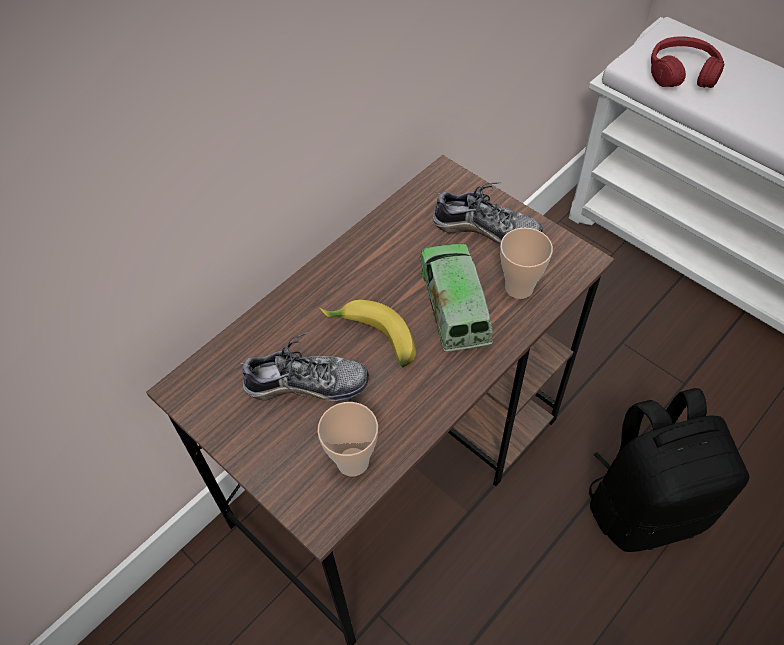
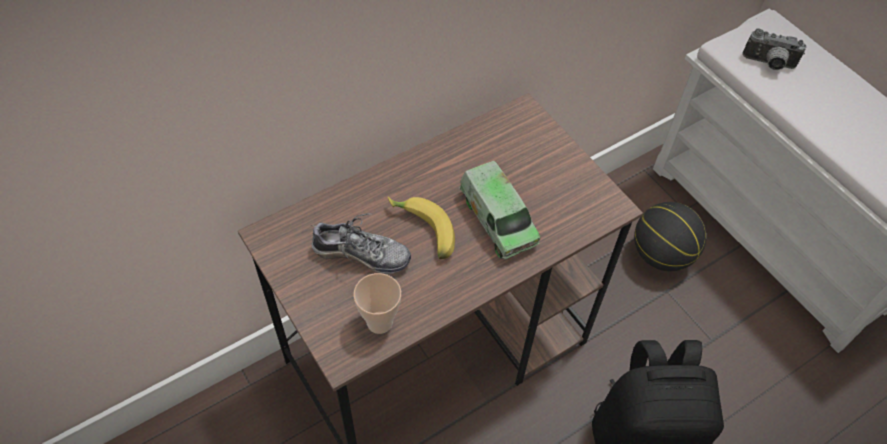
camera: 10 degrees right, 0 degrees up
(454, 305) = (497, 220): toy truck -> toy truck turned 150 degrees clockwise
(486, 229) = (543, 164): shoe -> none
(519, 287) = (555, 218): cup -> none
(605, 306) = (661, 255): none -> basketball
(682, 73) = (768, 64): red headphones -> camera

